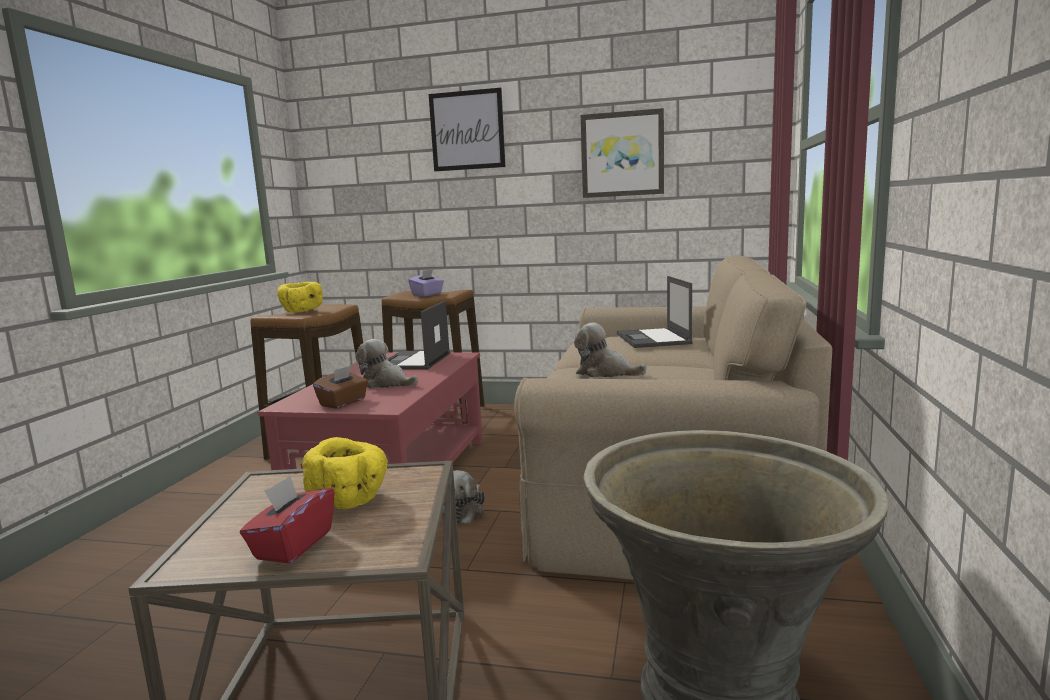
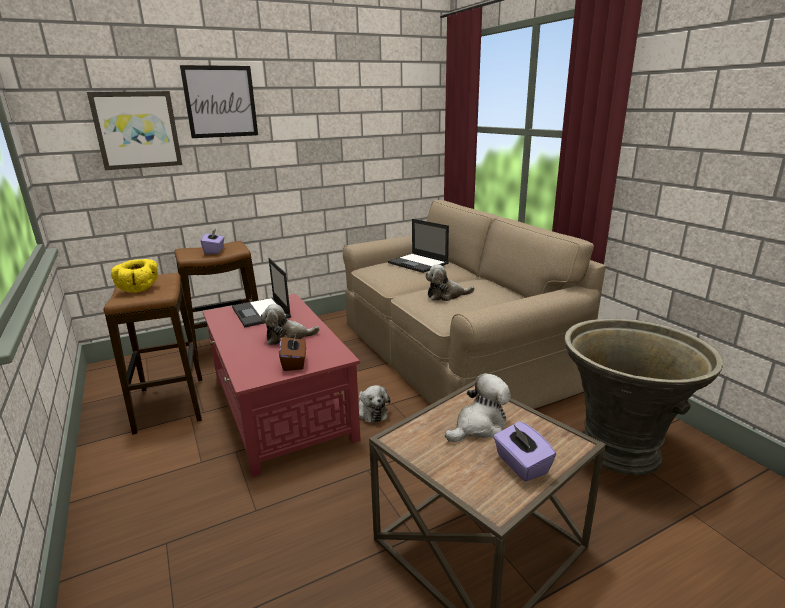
camera: 40 degrees left, 10 degrees up
(293, 545) = (521, 465): red tissue box -> purple tissue box
(350, 499) = (479, 426): yellow bowl -> plush toy
(622, 154) = (347, 127): picture -> picture (137, 130)

